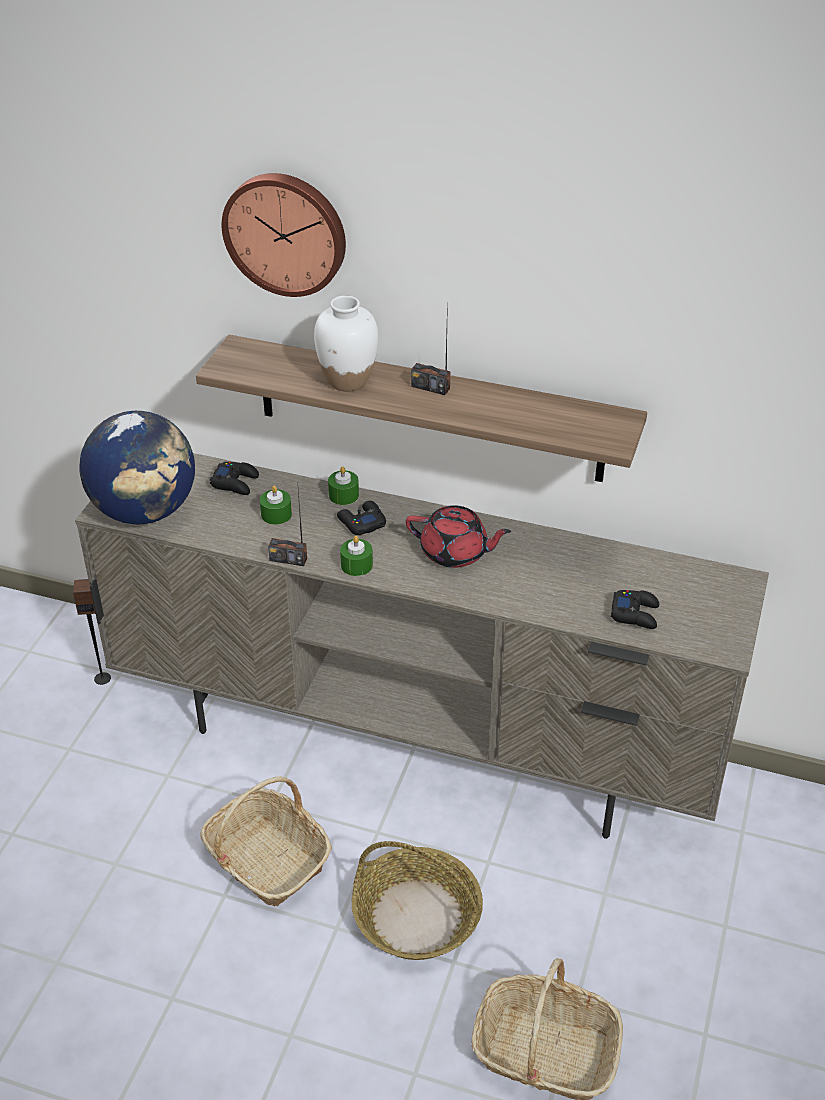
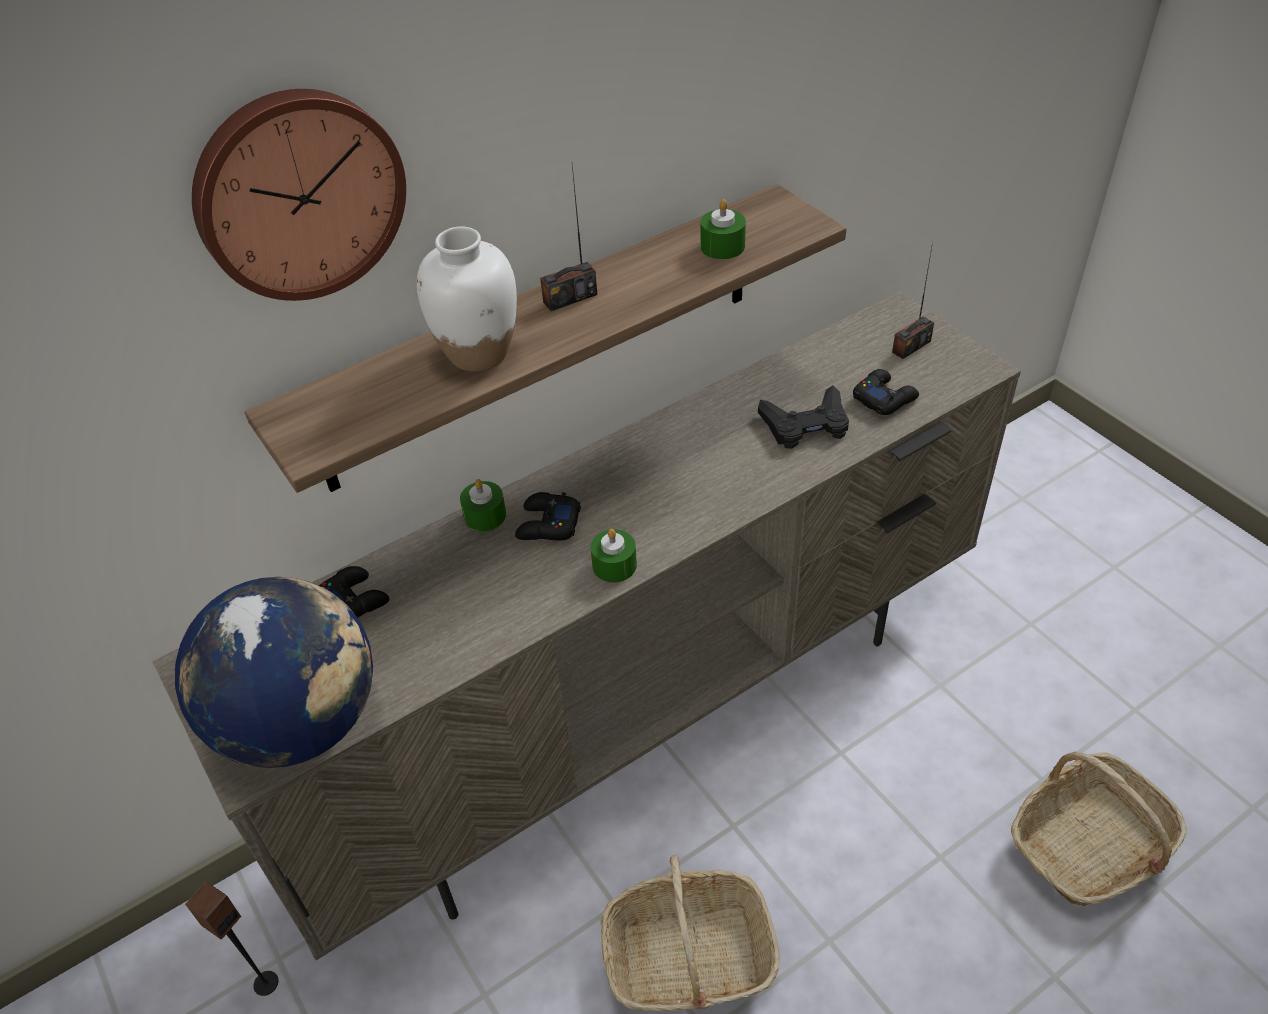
camera: 50 degrees left, 5 degrees up
(276, 514) = (453, 592): green candle -> green candle (722, 246)
(288, 559) = (543, 621): radio -> radio (911, 346)
(418, 916) = (865, 854): basket -> none
(455, 553) = (674, 475): red teapot -> none
(565, 588) = (806, 425): none -> black game controller

